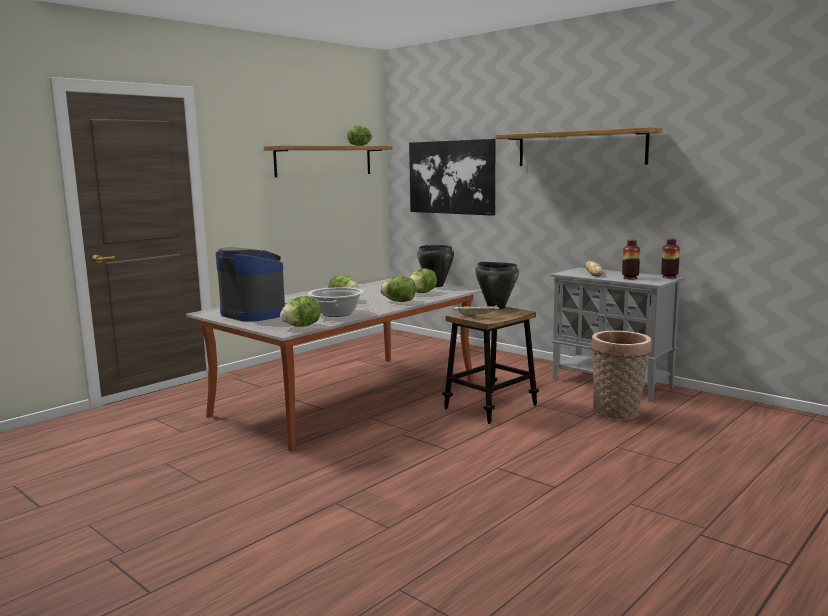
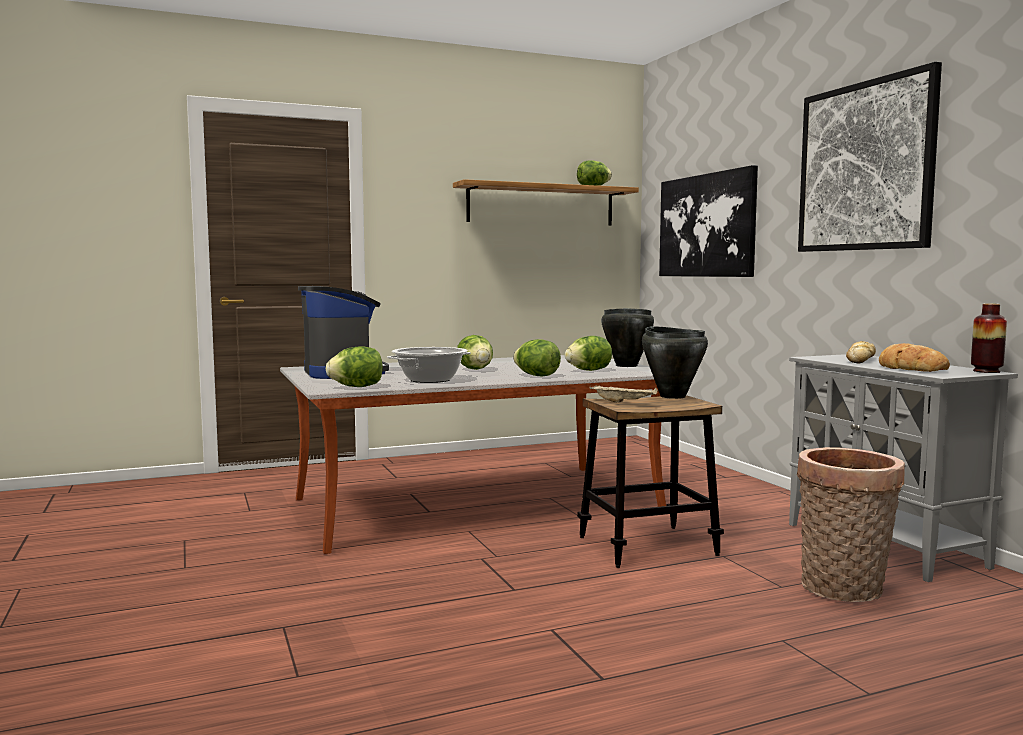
camera: 25 degrees right, 5 degrees down
(580, 148) = (865, 167): shelf -> picture
(630, 278) = (909, 368): vase -> bread

